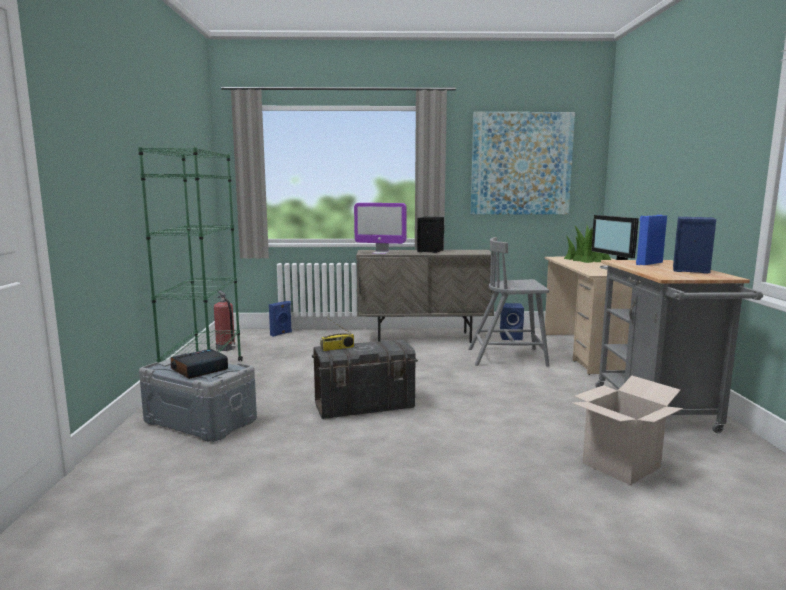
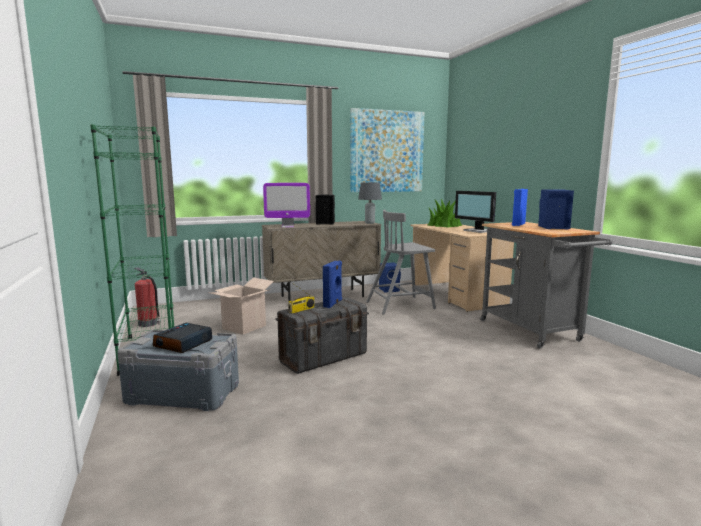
camera: 20 degrees left, 0 degrees up
(281, 334) = (193, 305): blue speaker -> blue speaker (333, 304)
(482, 253) = (369, 223): none -> grey table lamp
(621, 465) = (544, 373): cardboard box -> cardboard box (244, 327)

